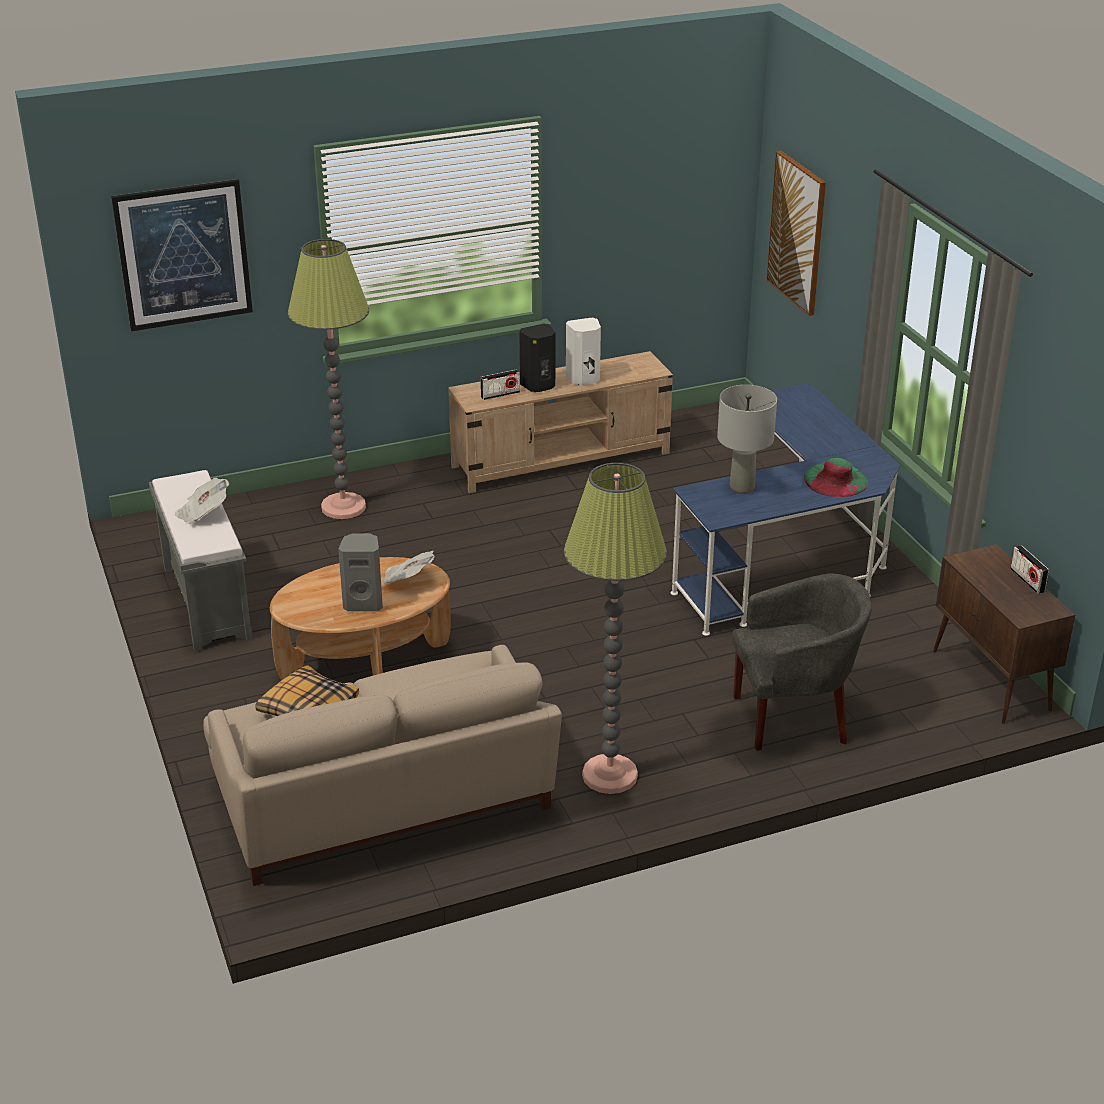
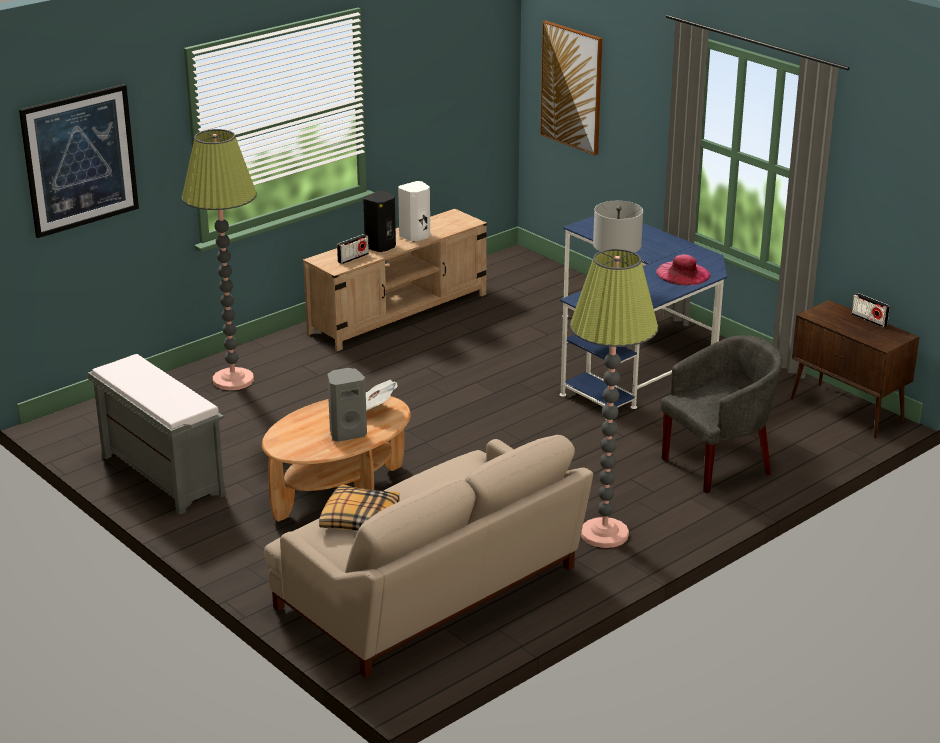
camera: 20 degrees left, 5 degrees down
(203, 513) = (162, 386): newspaper -> none
(835, 480) = (683, 273): green hat -> pink hat

